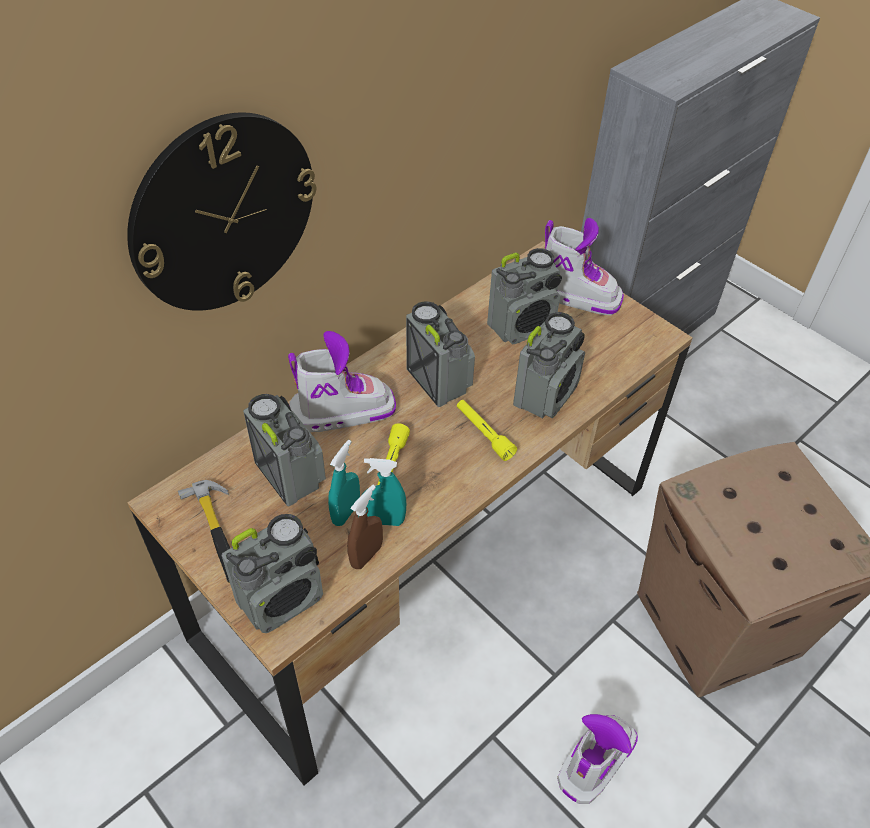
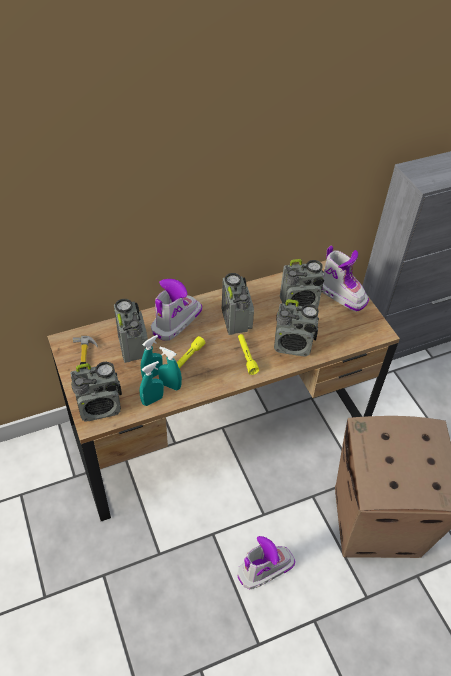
camera: 20 degrees right, 0 degrees up
(223, 214) = (123, 199): wall clock -> none
(342, 411) = (175, 321): boot -> boot turned 60 degrees counterclockwise
(366, 555) = (152, 400): brown spray bottle -> turquoise spray bottle
(546, 394) = (293, 345): radio -> radio turned 45 degrees clockwise

